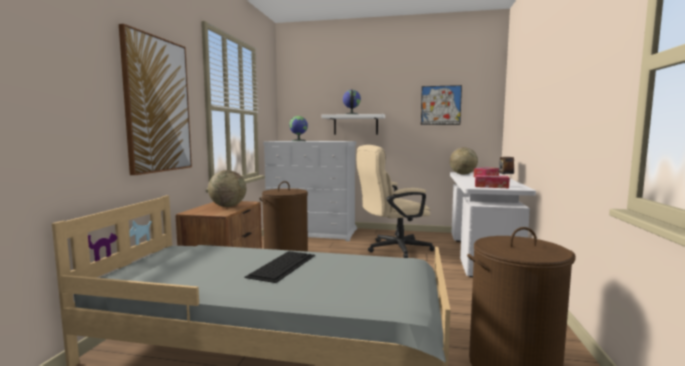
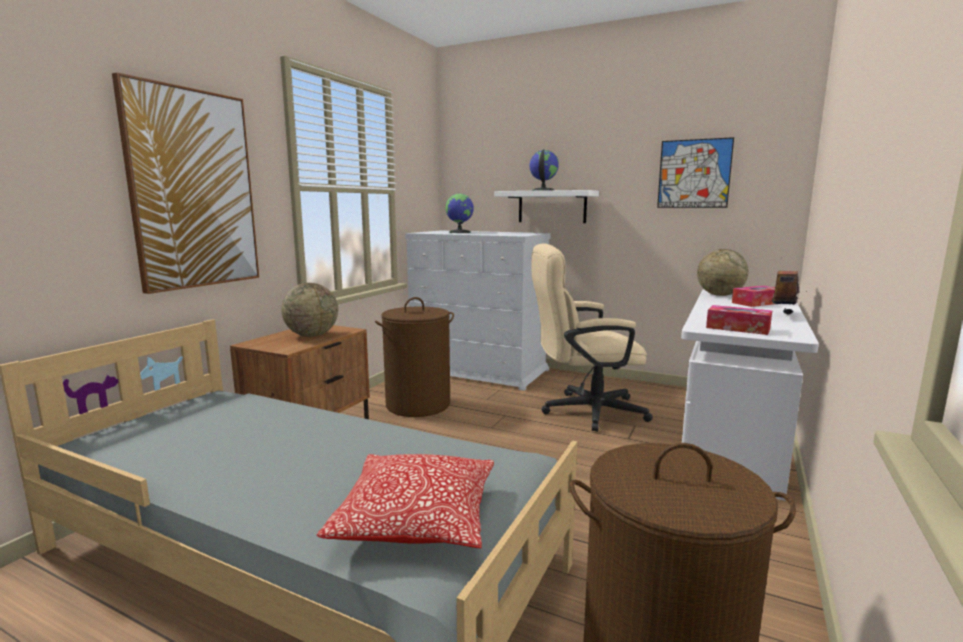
camera: 15 degrees right, 5 degrees up
(282, 265) = (318, 446): keyboard -> none
(380, 289) = (416, 519): none -> pillow

